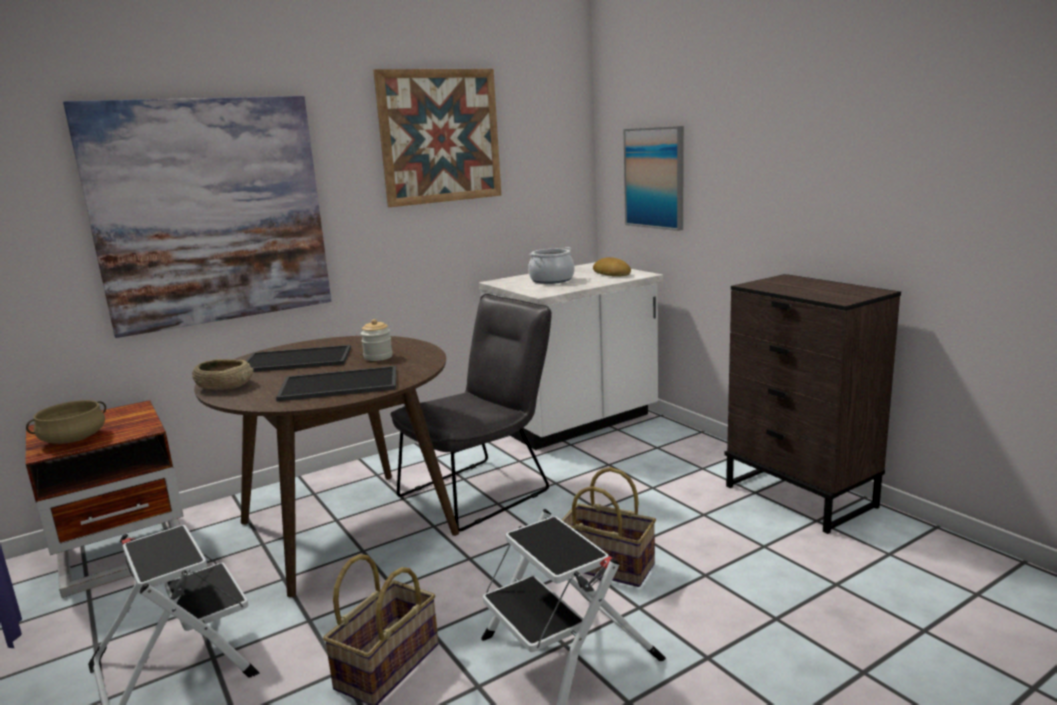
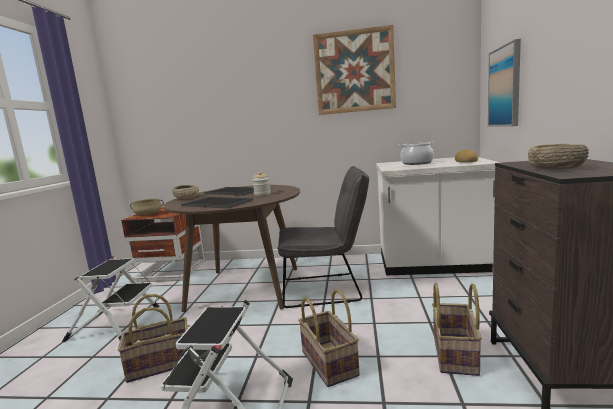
camera: 40 degrees right, 5 degrees down
(211, 212) = (226, 117): picture -> none
(712, 508) = (456, 354): none -> basket
(809, 292) = (555, 168): none -> beige bowl

